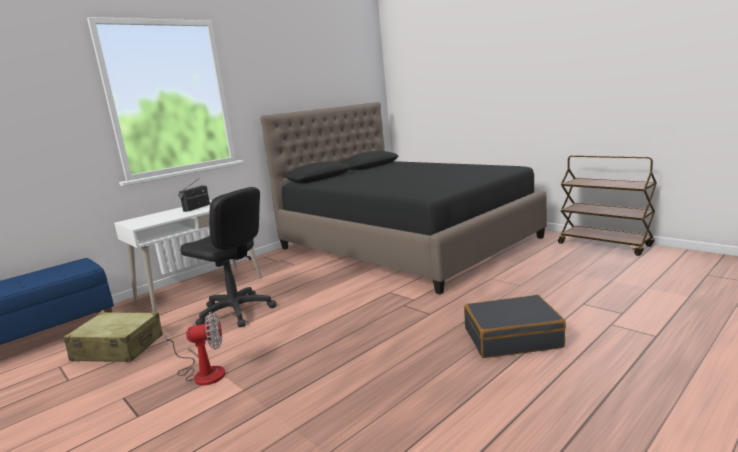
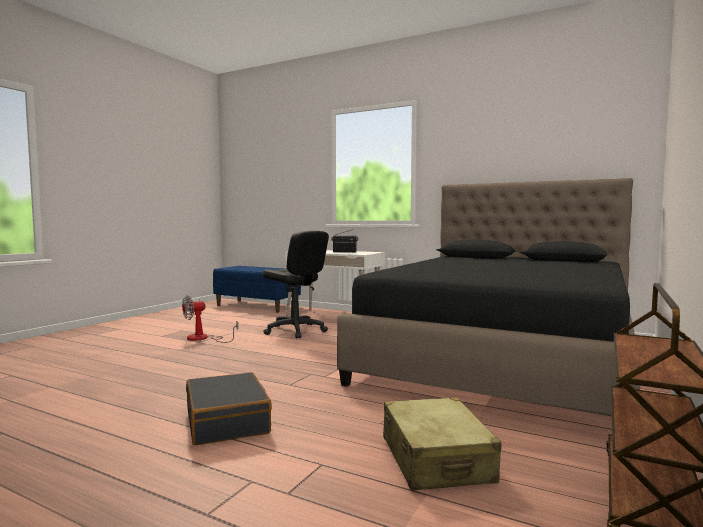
camera: 70 degrees right, 10 degrees down
(118, 348) = (243, 319): beige suitcase -> beige suitcase (436, 460)
(203, 373) = (203, 338): fan -> fan turned 90 degrees clockwise
(236, 312) = (295, 331): black office chair -> black office chair turned 60 degrees counterclockwise

